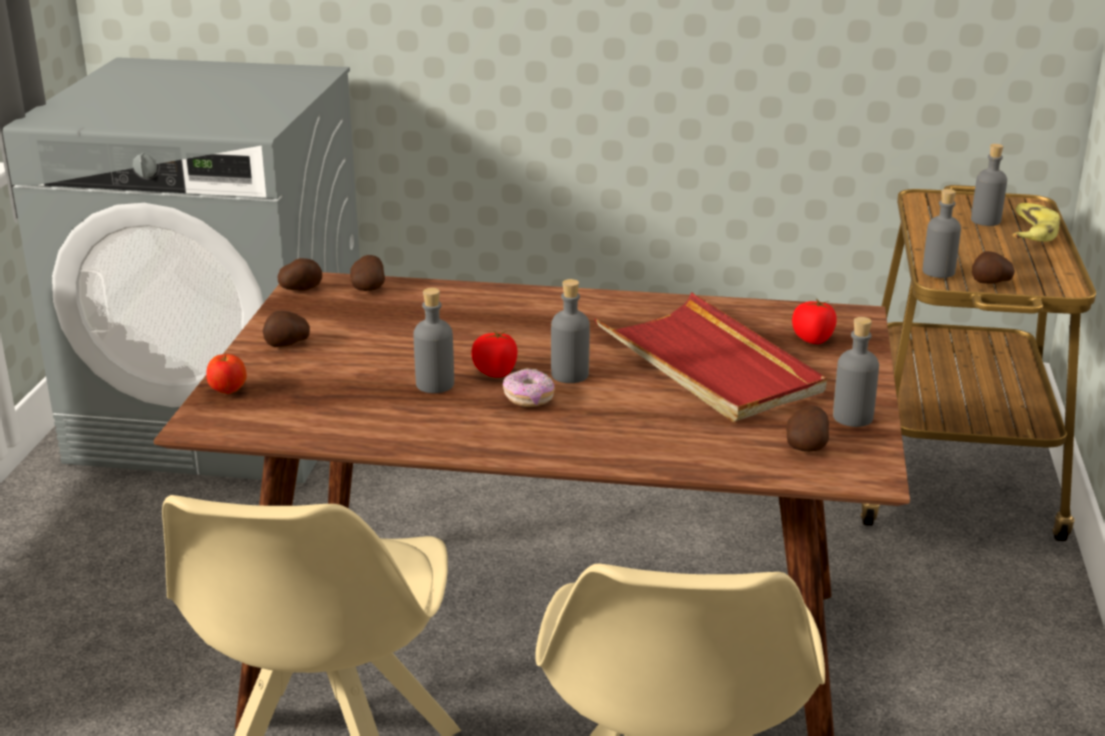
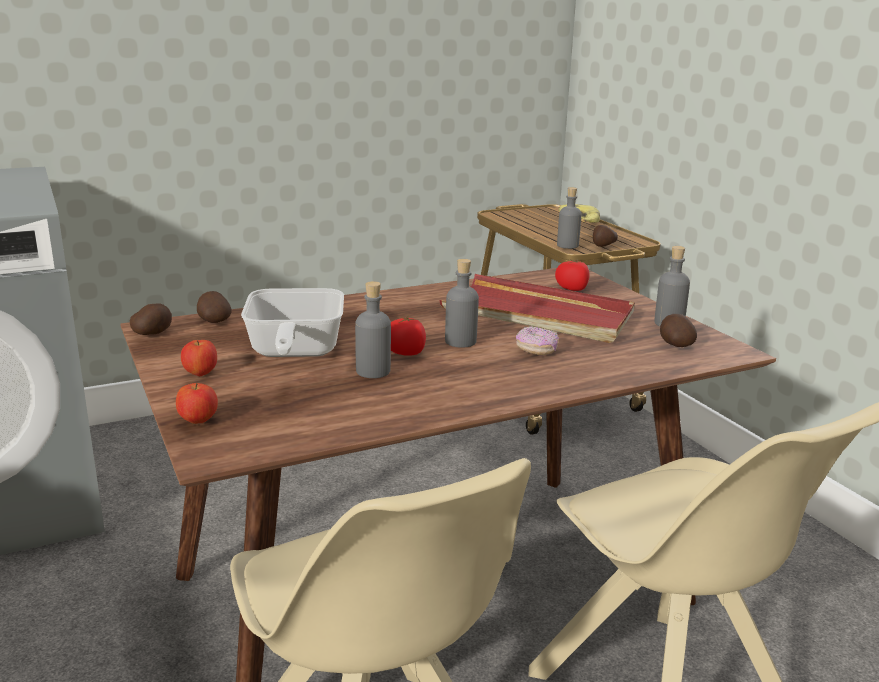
camera: 35 degrees left, 5 degrees down
(287, 344) = (201, 374): potato -> apple
(392, 343) = (293, 352): none -> frying pan
(529, 399) = (458, 363): donut -> donut (536, 350)
(985, 220) = (545, 219): grey bottle -> none

